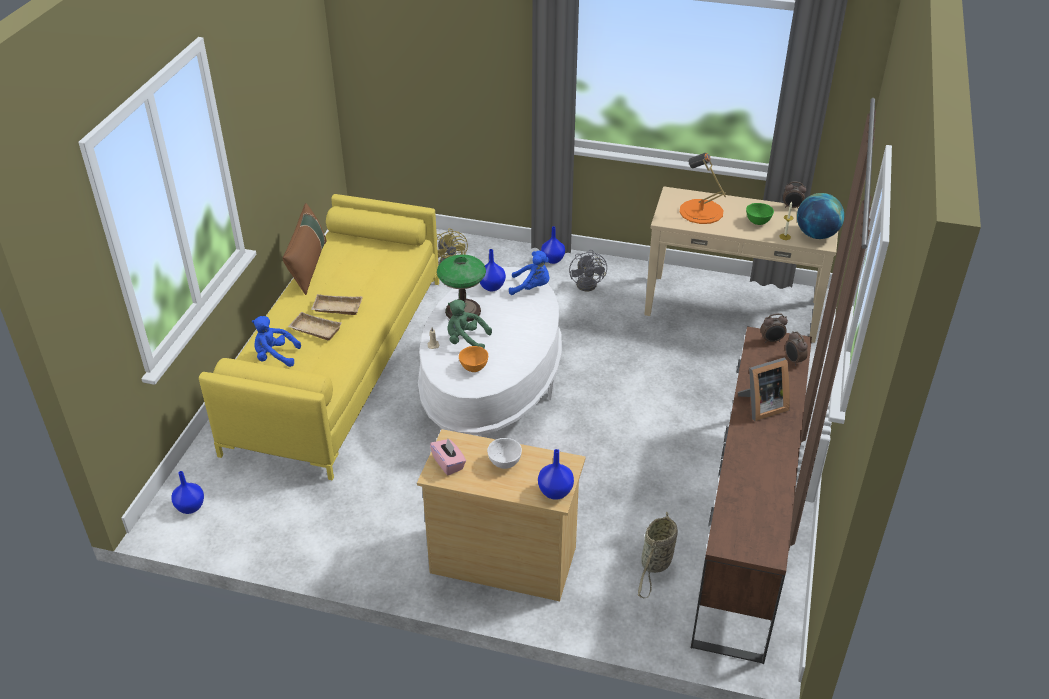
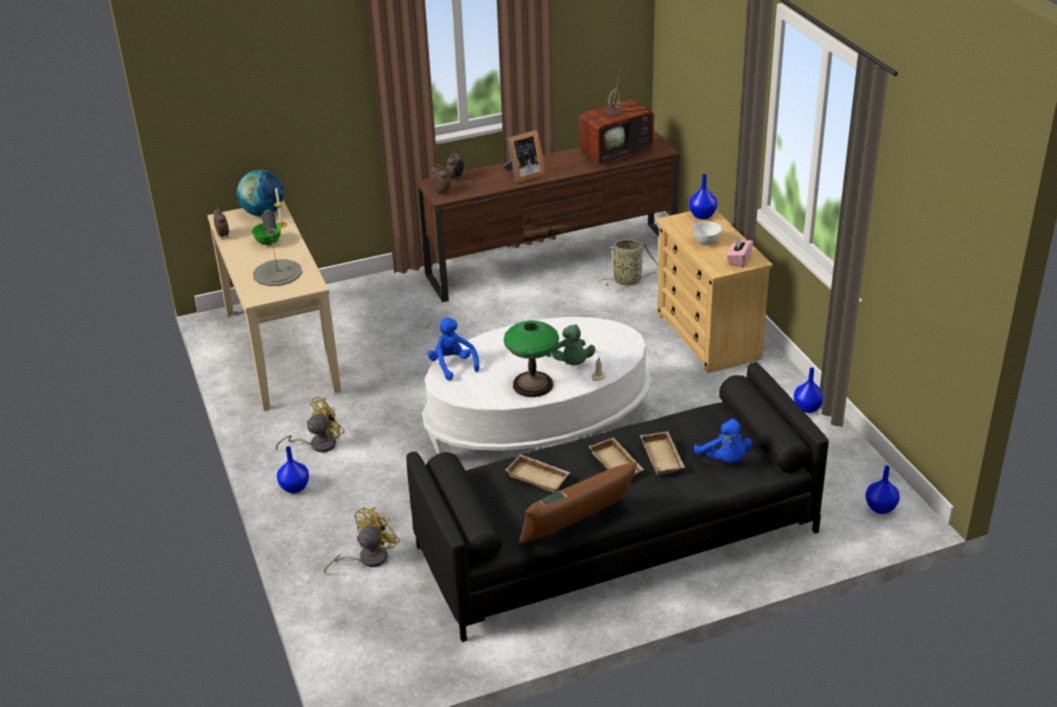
camera: 125 degrees left, 5 degrees down
(338, 361) = (616, 540): yellow sofa -> black sofa
(369, 273) = (539, 476): none -> beige tray
(474, 367) = (599, 343): orange bowl -> none
(491, 287) = (478, 387): blue vase -> blue vase (808, 408)
(589, 283) = (317, 444): grey fan -> yellow fan
(701, 211) = (277, 273): orange table lamp -> grey table lamp
(754, 502) = (617, 152): none -> television
(761, 407) = (523, 174): picture frame -> picture frame turned 120 degrees clockwise

